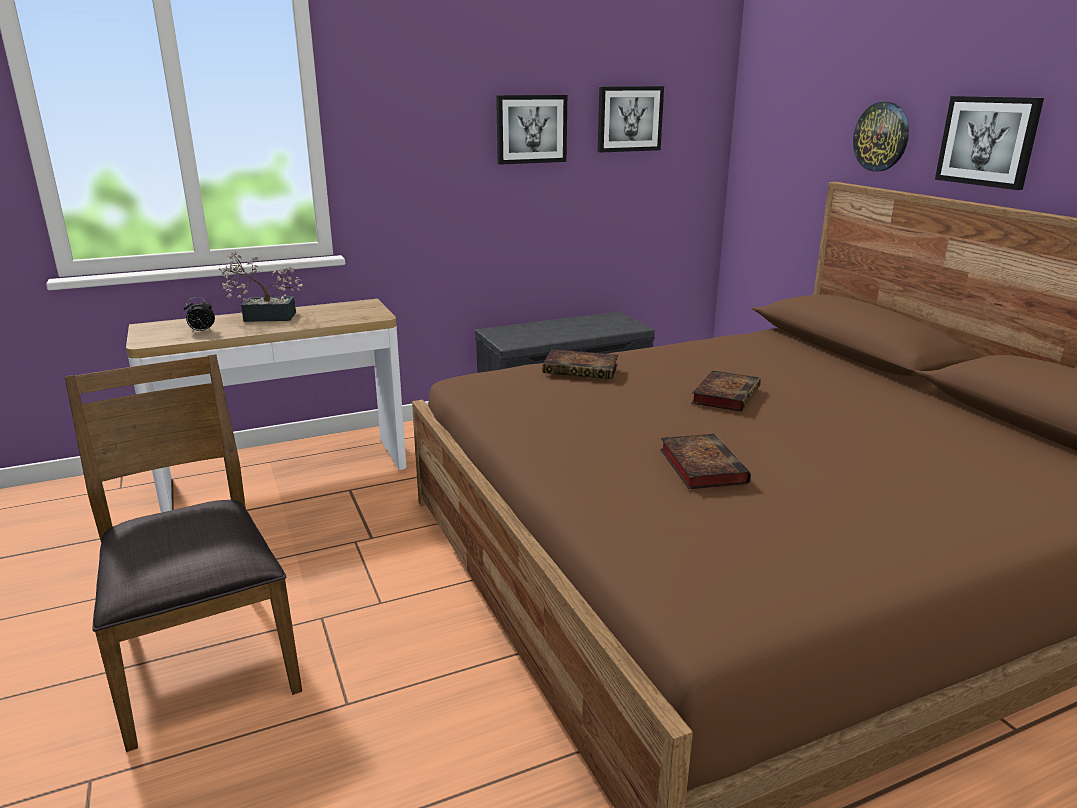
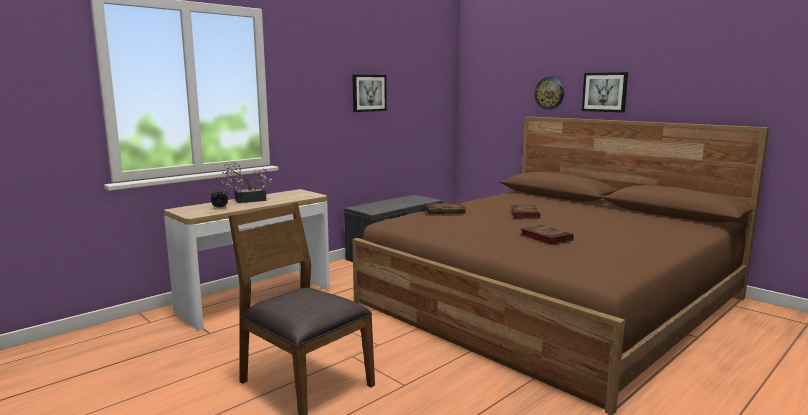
camera: 20 degrees left, 10 degrees down
(629, 119) = (413, 88): picture -> none

